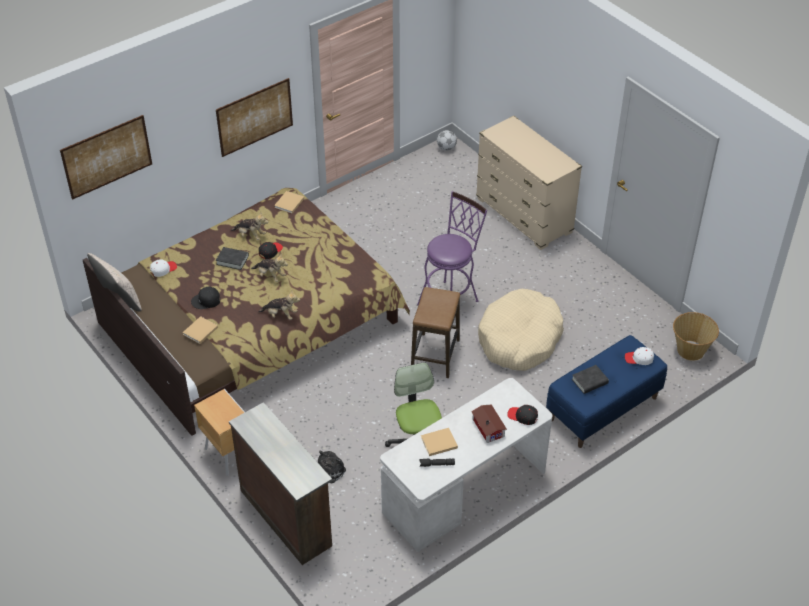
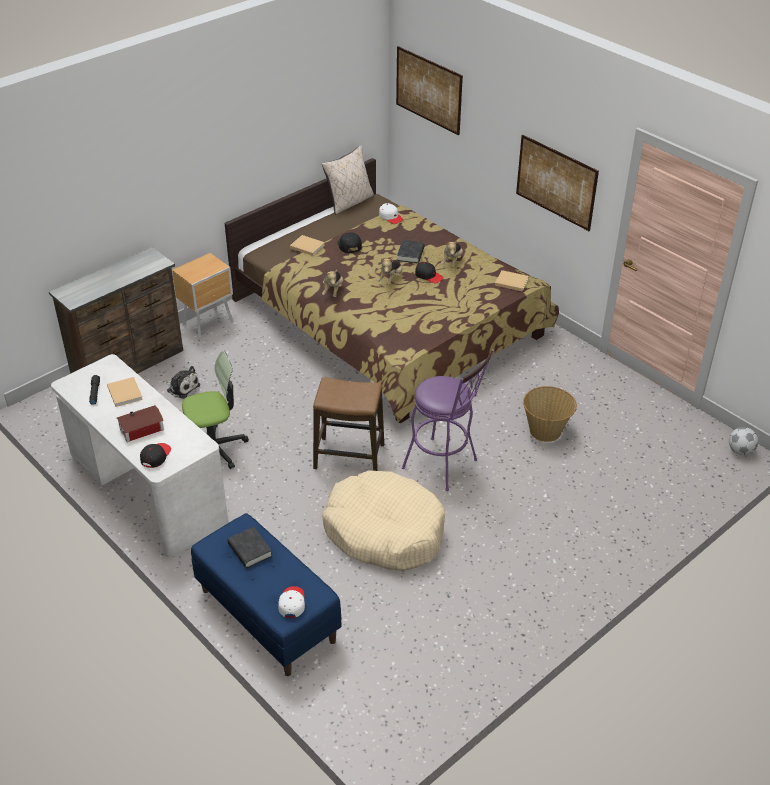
camera: 85 degrees right, 5 degrees down
(524, 216) = (625, 533): beige dresser -> none
(690, 350) = (383, 724): basket -> basket (546, 431)

